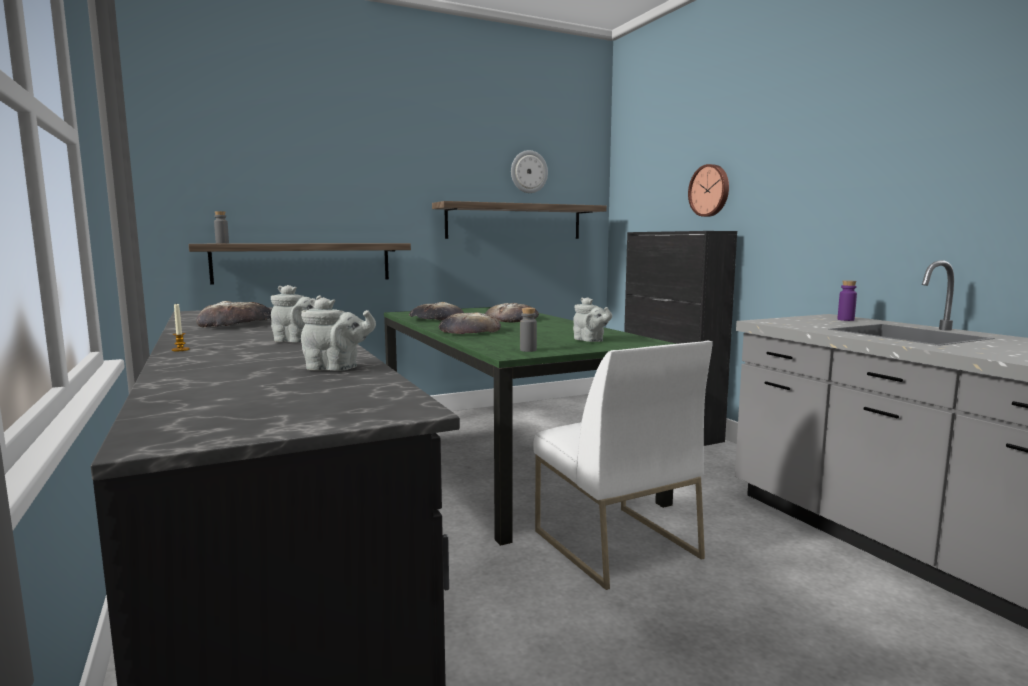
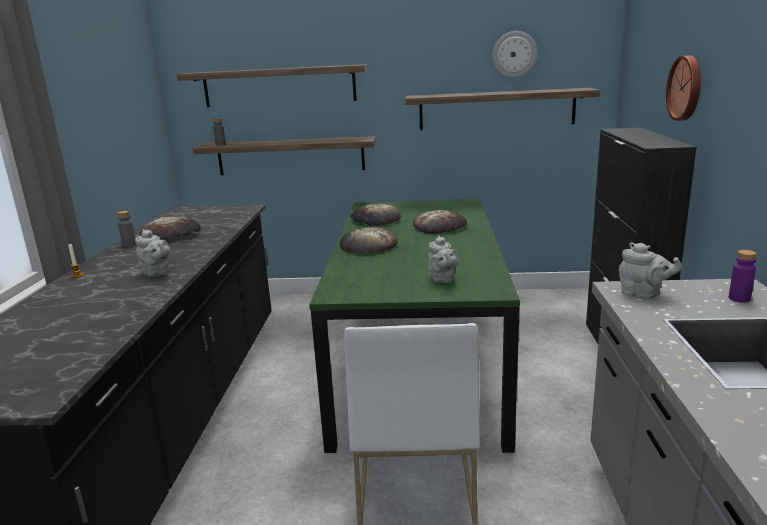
camera: 30 degrees right, 10 degrees up
(293, 182) = (279, 86): none -> shelf
(336, 368) = (106, 324): grey teapot -> grey teapot (643, 294)
(528, 350) = (360, 289): grey bottle -> grey bottle (129, 245)

